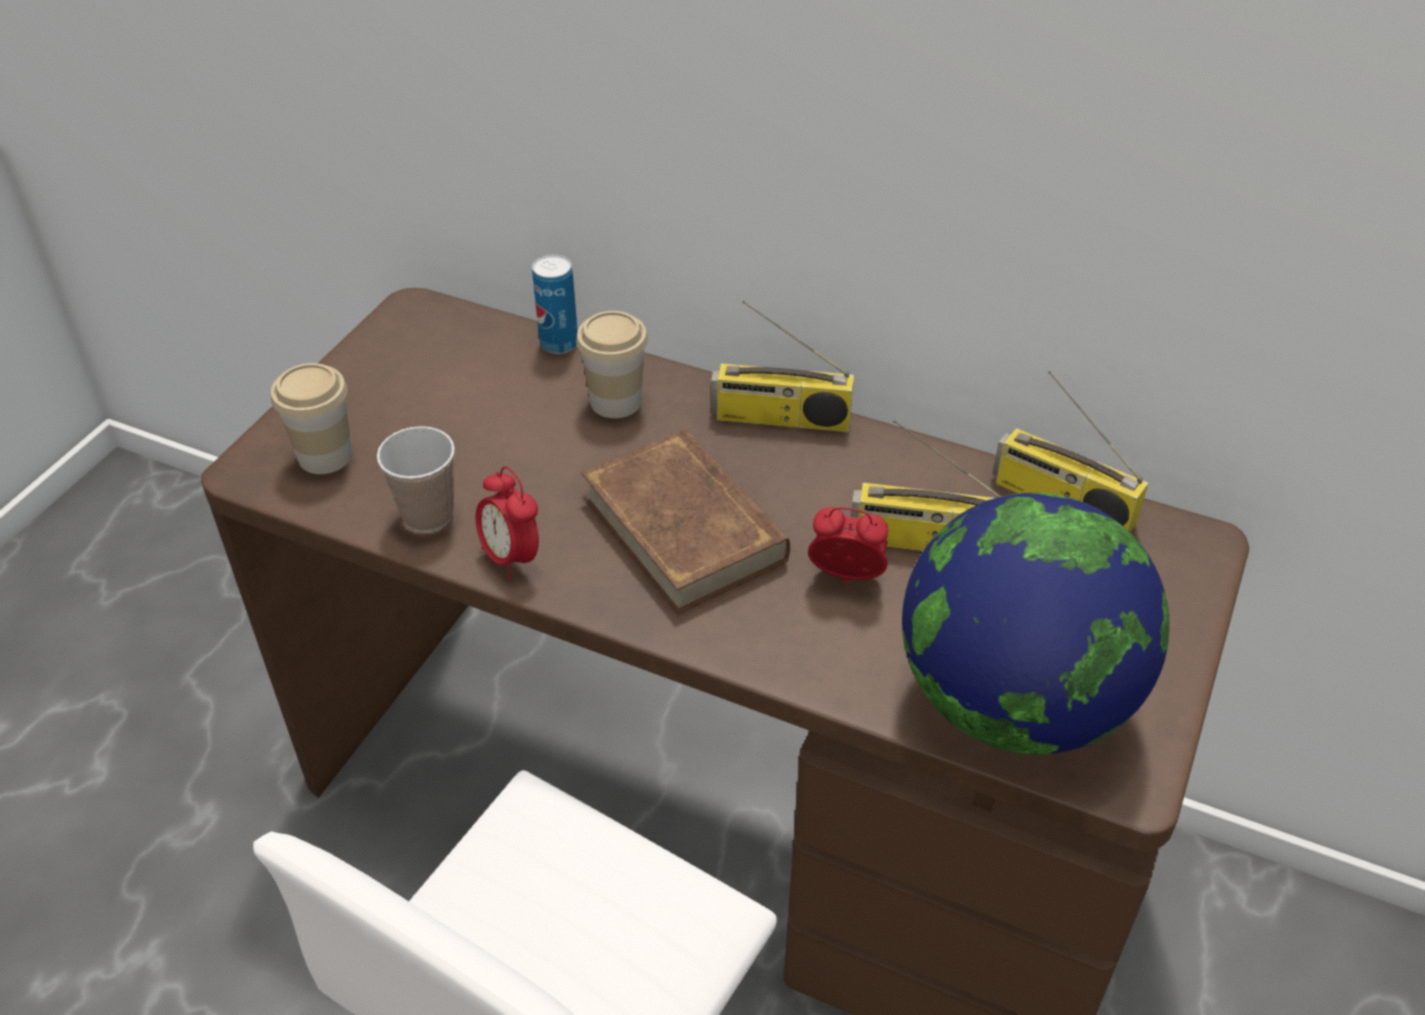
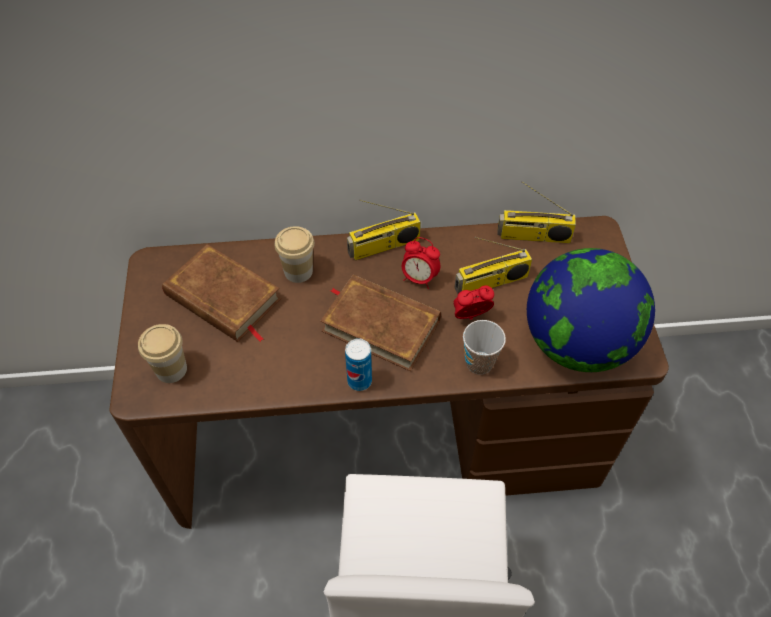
camera: 30 degrees left, 10 degrees up
(428, 515) = (252, 377): cup -> cup (479, 363)
(474, 393) = (223, 298): none -> brown book
(511, 557) = (311, 380): alarm clock -> alarm clock (419, 278)
(559, 344) = (245, 251): can -> can (359, 381)

